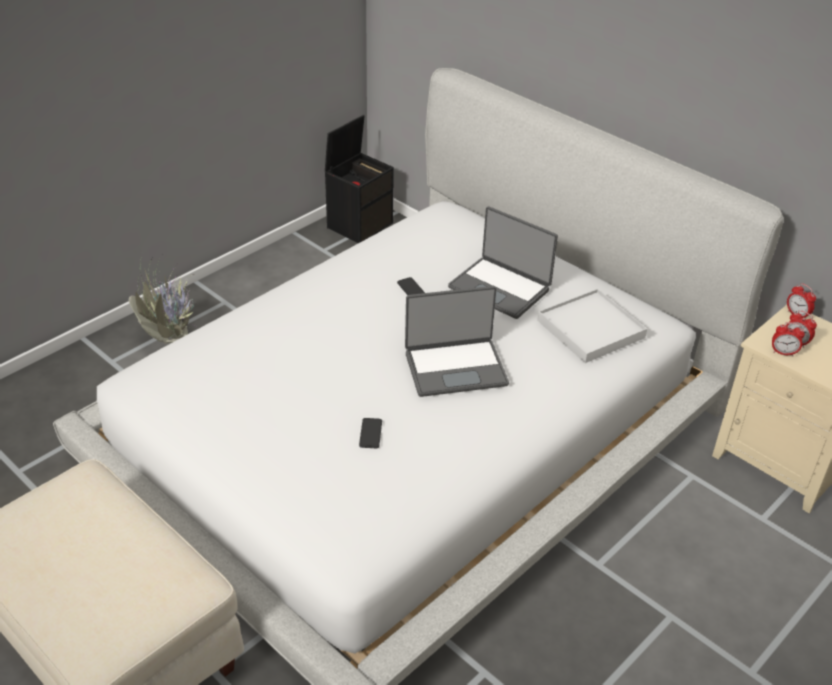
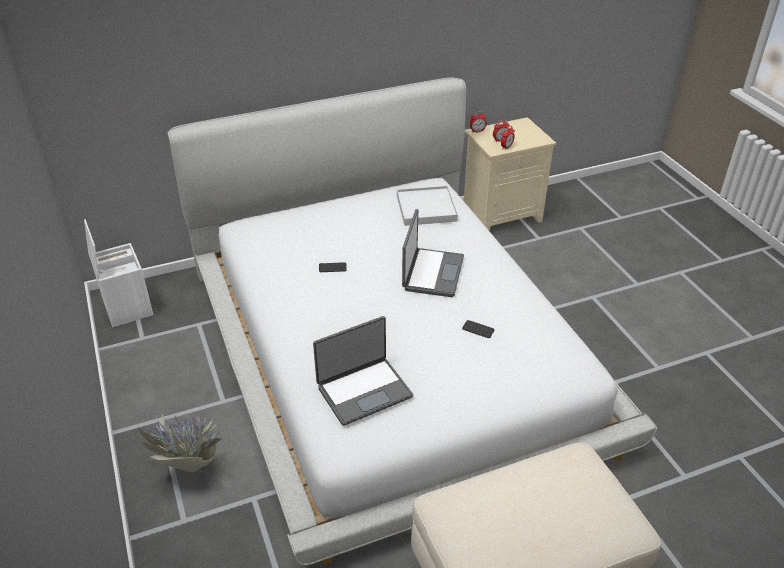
camera: 65 degrees left, 0 degrees up
(360, 224) = (126, 307): black storage box -> white storage box
(500, 288) = (360, 229): laptop -> laptop (364, 391)

